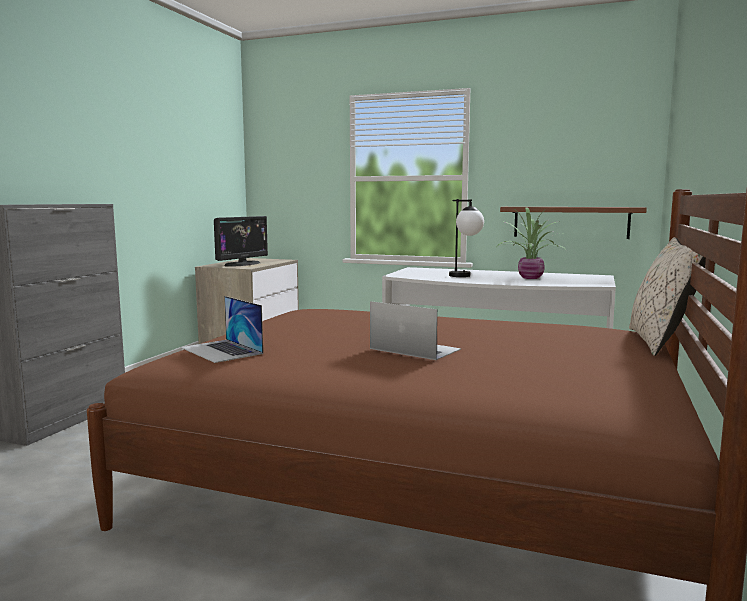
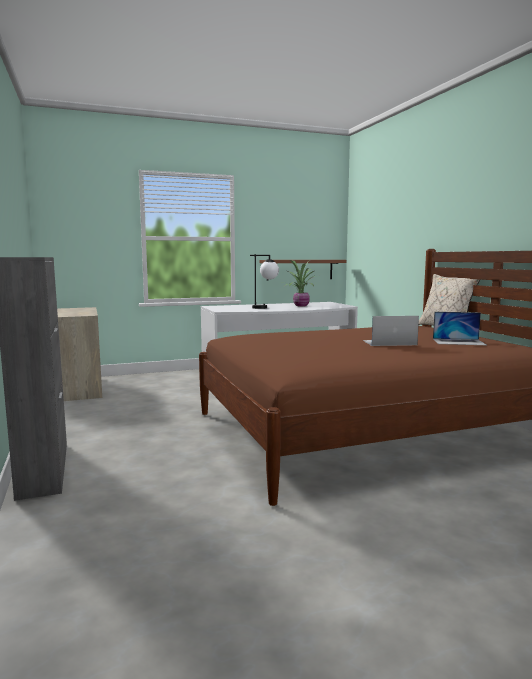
camera: 40 degrees left, 0 degrees up
(221, 350) = (308, 359): laptop -> laptop (459, 342)
(242, 264) = (68, 313): monitor -> none

